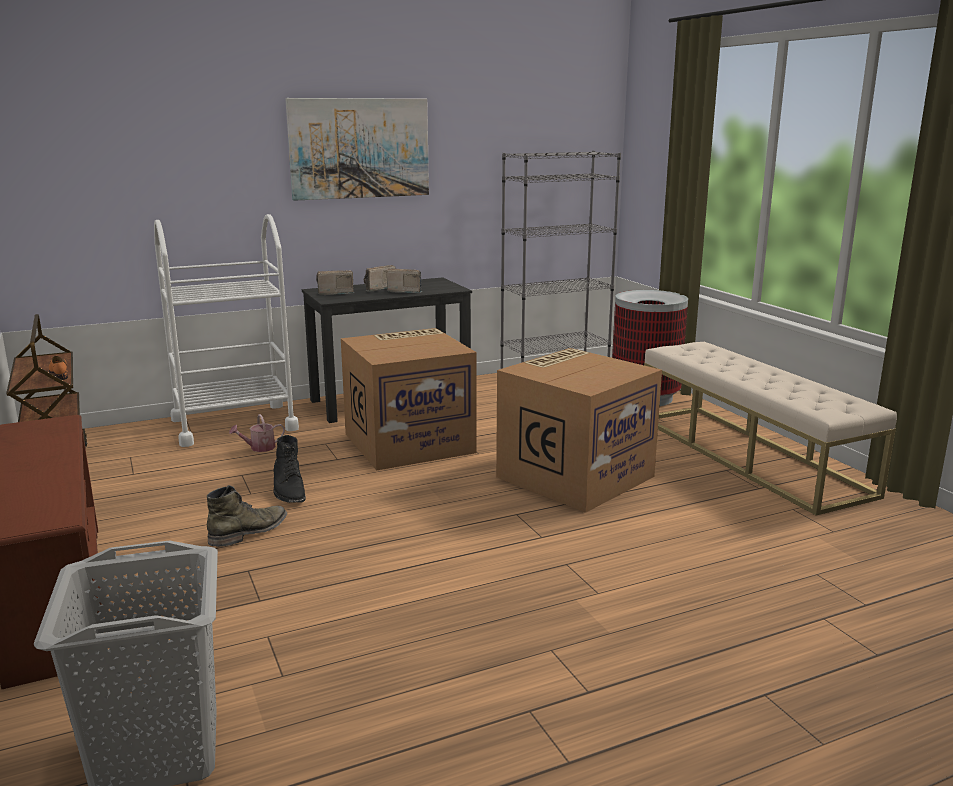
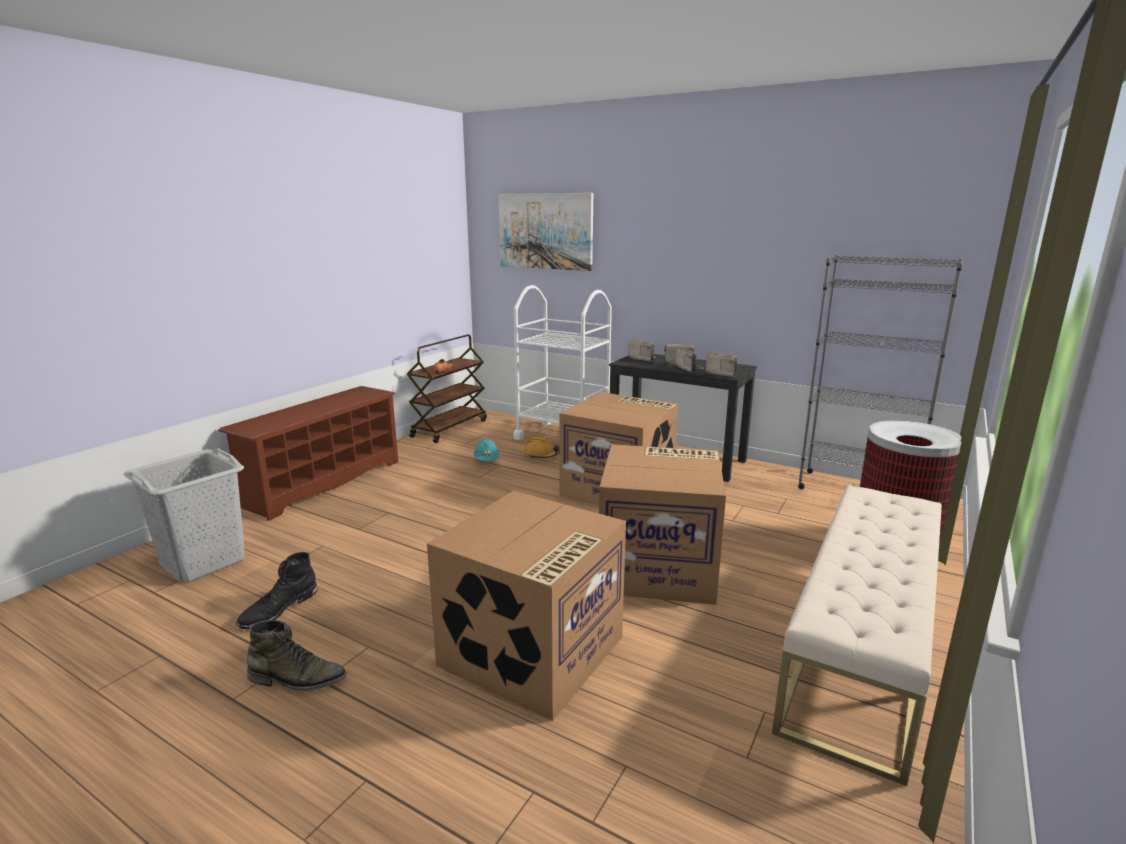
camera: 55 degrees right, 0 degrees up
(212, 477) = (487, 460): none -> turquoise hard hat
(249, 532) = (432, 495): green boot -> green boot (297, 679)
(259, 448) = (541, 455): watering can -> orange hard hat
(289, 490) = (496, 484): black boot -> black boot (278, 609)
(359, 148) = (696, 243): picture -> picture (545, 231)
(443, 288) = (721, 374): none -> radio
(648, 567) = (532, 653): none -> cardboard box

